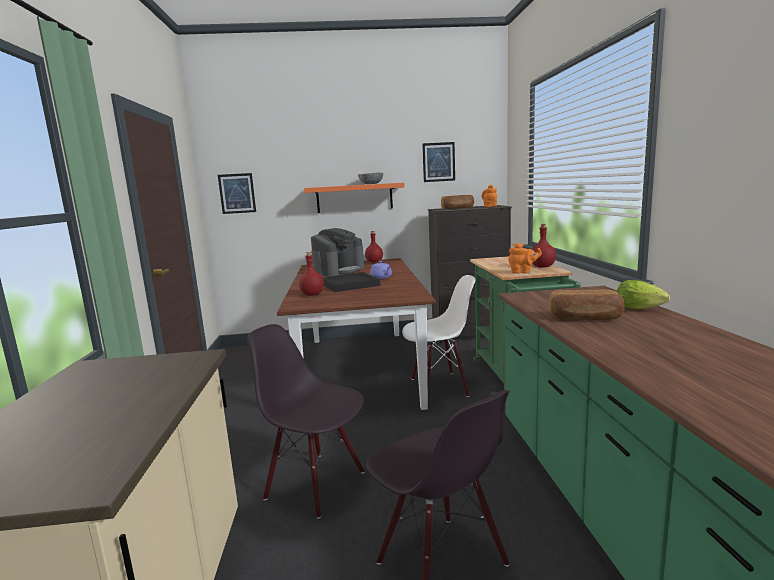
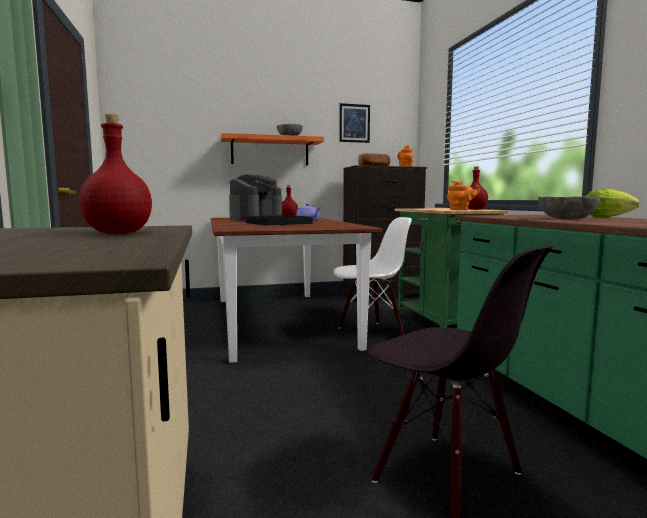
camera: 10 degrees left, 5 degrees down
(237, 193) = (145, 136): picture -> none
(313, 294) = (244, 226): red bottle -> red bottle (120, 233)
(316, 484) = (269, 414): black chair -> none
(585, 318) = (566, 219): bread -> grey bowl

